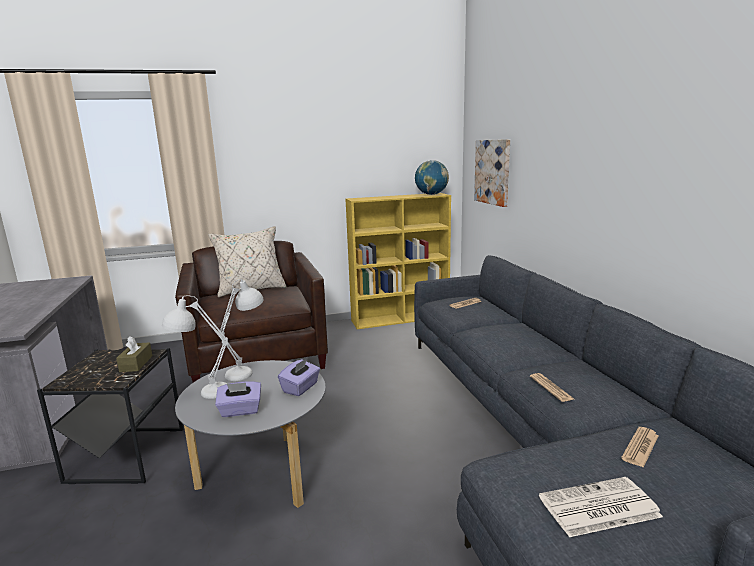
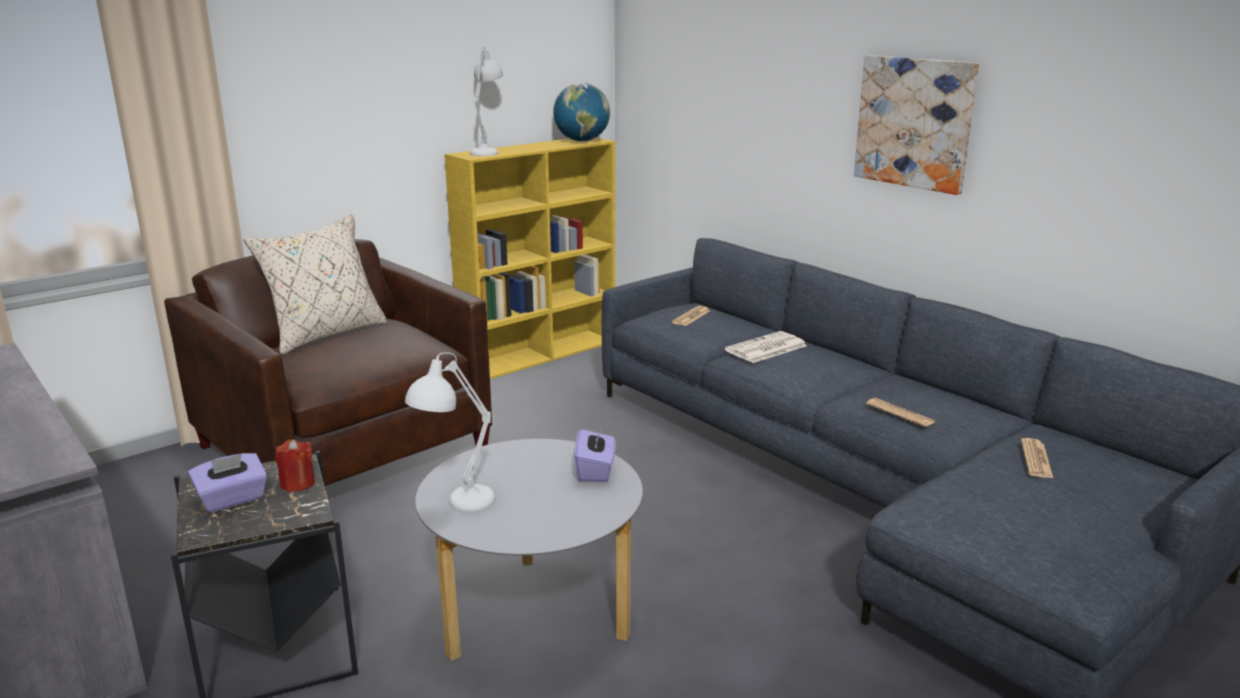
camera: 25 degrees left, 5 degrees up
(136, 363) = (297, 484): brown tissue box -> red candle
(240, 411) = (546, 516): purple tissue box -> purple tissue box (232, 500)
(248, 370) = (483, 462): white table lamp -> white table lamp (488, 151)
(493, 172) = (688, 104): picture -> picture (915, 122)
(598, 508) = (1043, 524): newspaper -> newspaper (766, 348)

